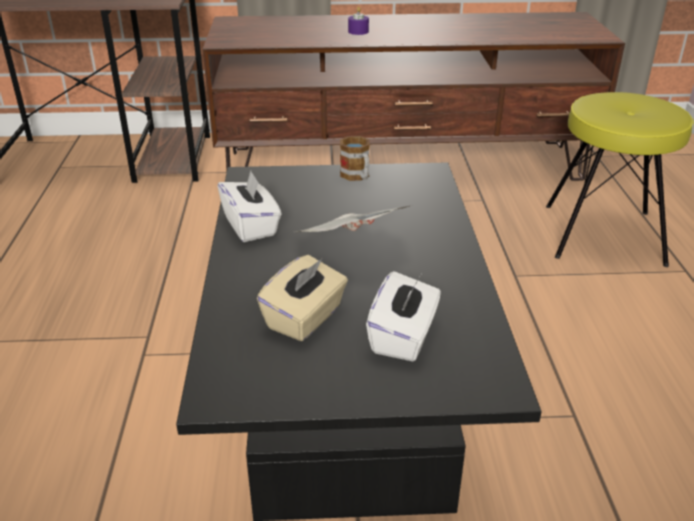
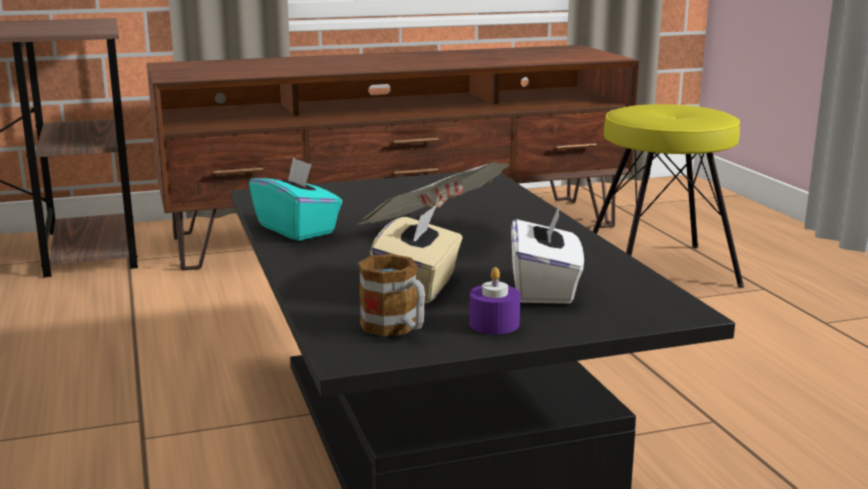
camera: 15 degrees left, 15 degrees down
(251, 226) = (297, 229): white tissue box -> turquoise tissue box
(357, 176) = (398, 185): mug -> mug (396, 328)
(358, 31) = (337, 65): purple candle -> purple candle (494, 324)

